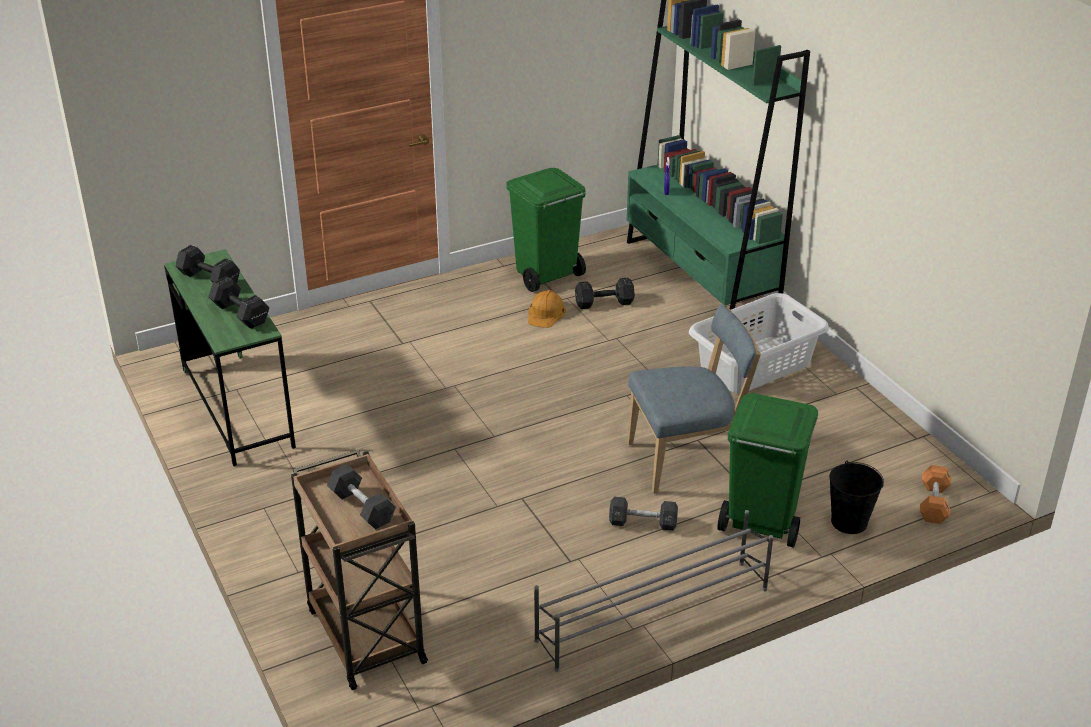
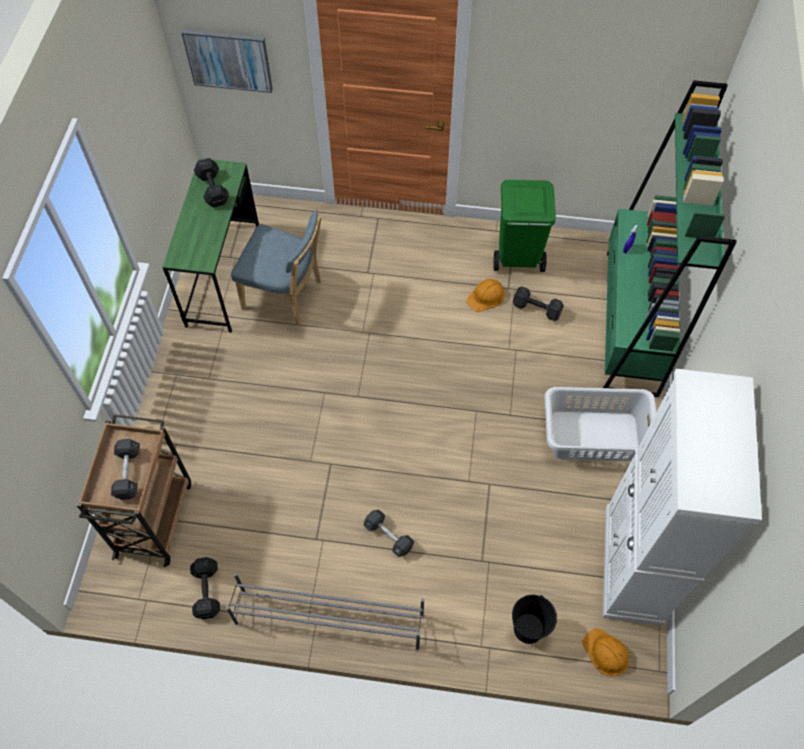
camera: 35 degrees right, 25 degrees up
(176, 128) = (229, 60): none -> picture
(240, 314) = (204, 237): black dumbbell -> black dumbbell (206, 592)
(687, 460) = (465, 498): blue chair -> blue chair (286, 296)
(760, 523) = (465, 589): green trash can -> none
(887, 434) = (632, 565): none -> white cabinet
(933, 503) = (606, 653): orange dumbbell -> orange hard hat

